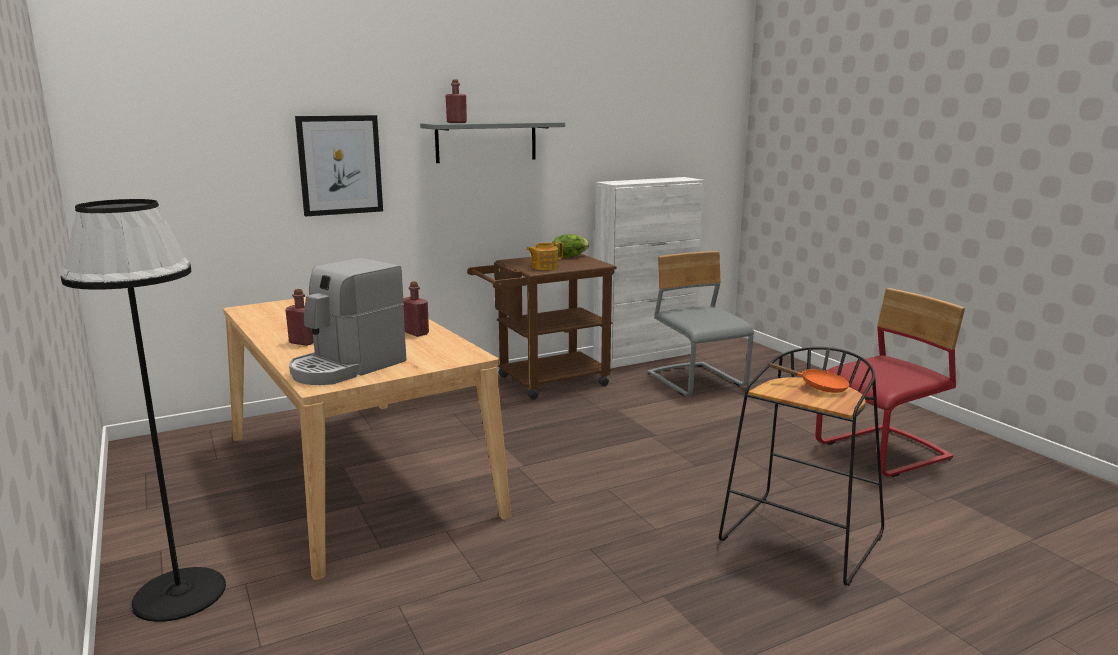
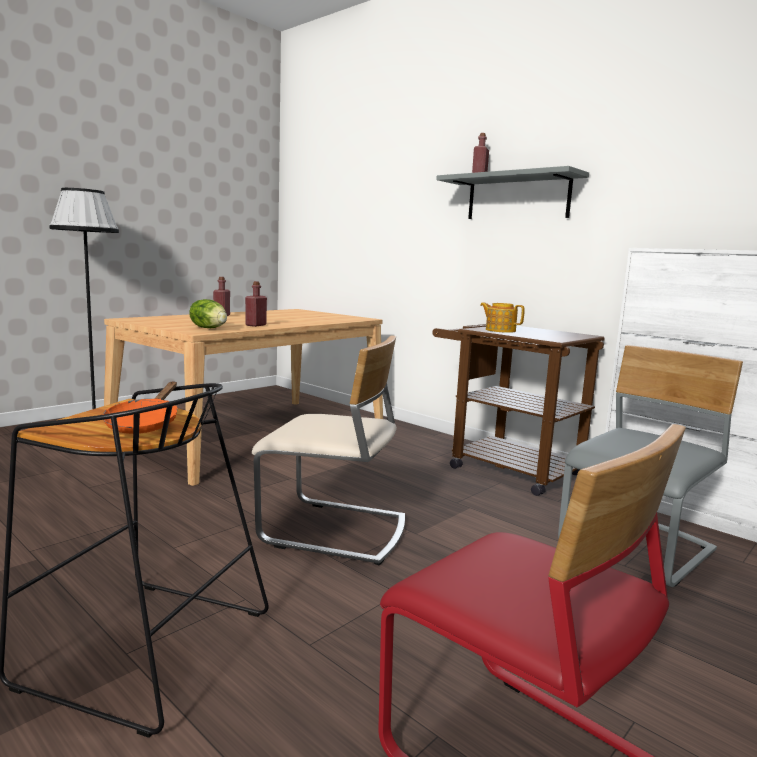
camera: 70 degrees right, 5 degrees down
(340, 165) = (400, 218): picture -> none
(347, 367) = (165, 320): coffee machine -> none
(569, 256) = (570, 334): lettuce -> lettuce (209, 328)
(644, 462) = (334, 531): none -> beige chair

